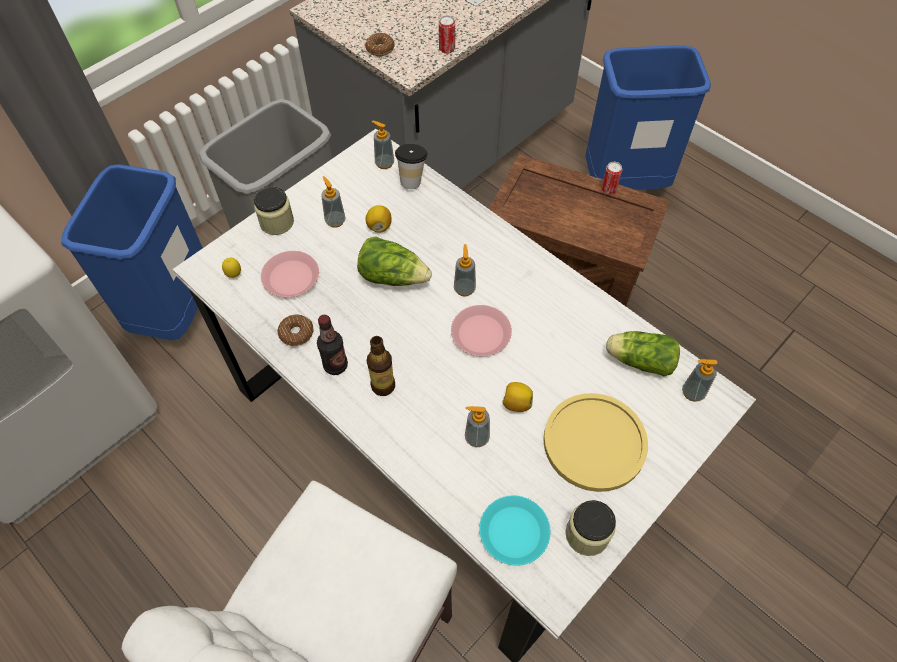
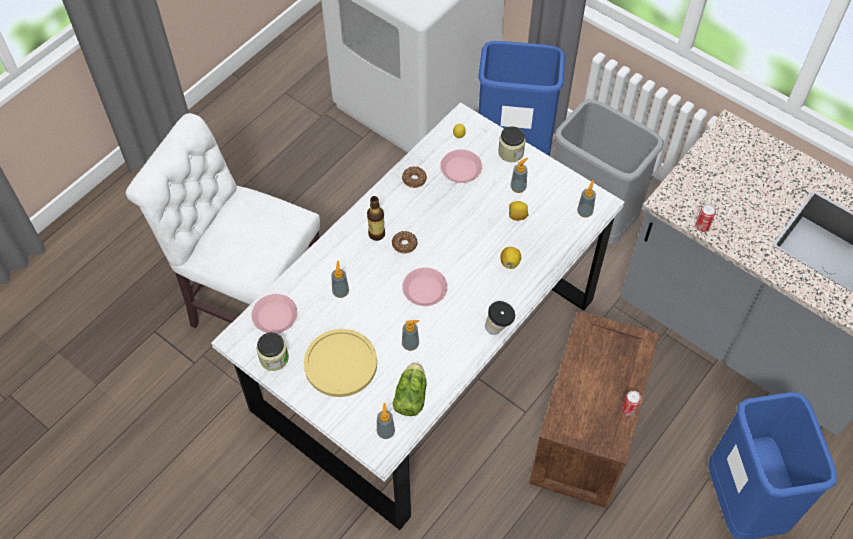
camera: 85 degrees right, 0 degrees up
(335, 365) = (390, 205): bottle -> none
(380, 49) = (689, 178): donut -> donut (404, 244)
(393, 276) = (470, 230): lettuce -> none
(412, 180) = (570, 232): cup -> cup (498, 328)
(464, 289) = (464, 276): soap dispenser -> soap dispenser (410, 344)
(514, 532) = (275, 316): turquoise plate -> pink plate
(516, 403) = (369, 314): lemon -> lemon (510, 262)

